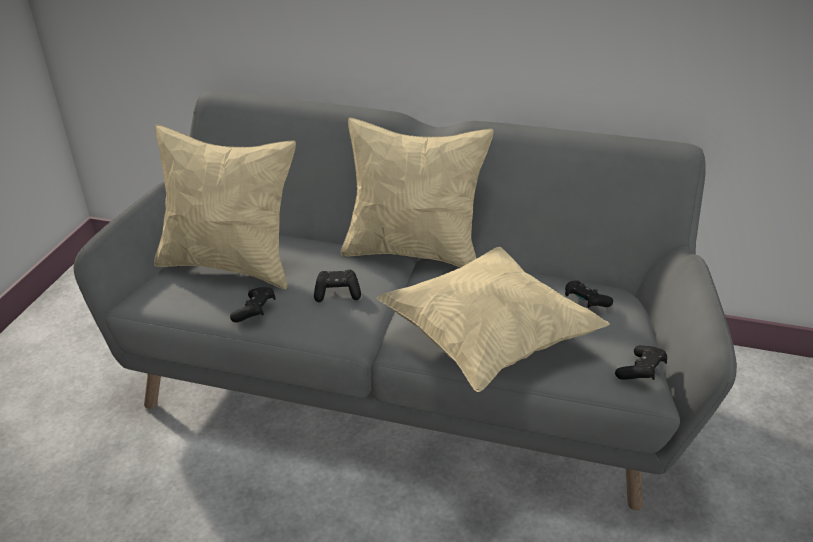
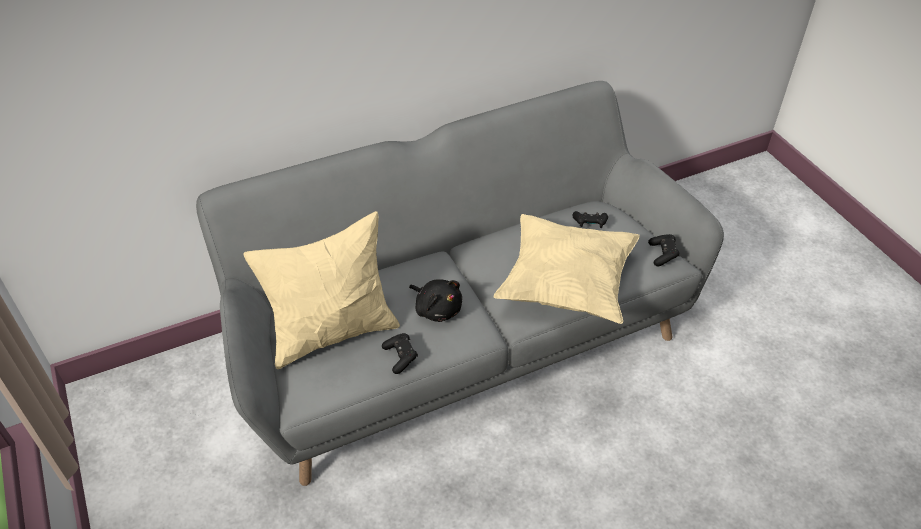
camera: 40 degrees left, 10 degrees up
(337, 293) = (437, 309): black game controller -> black plush toy
(413, 251) = (444, 246): beige pillow -> none

